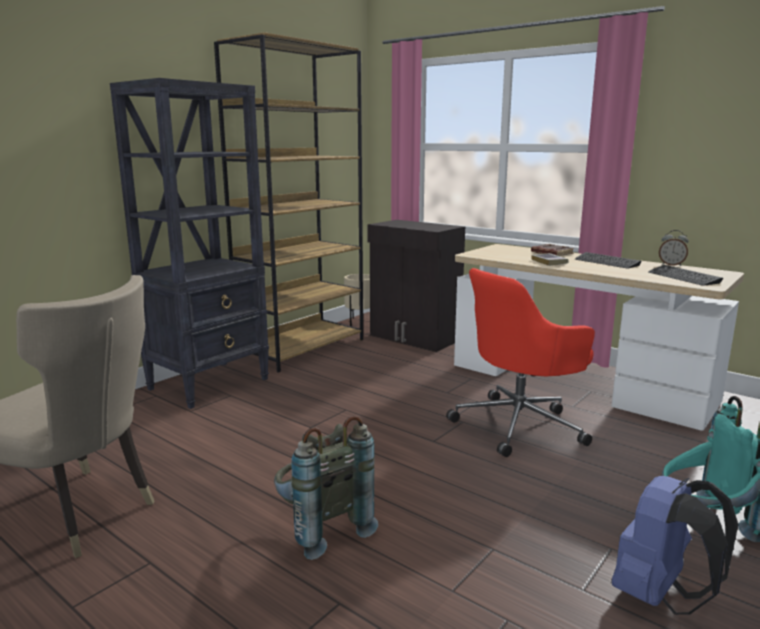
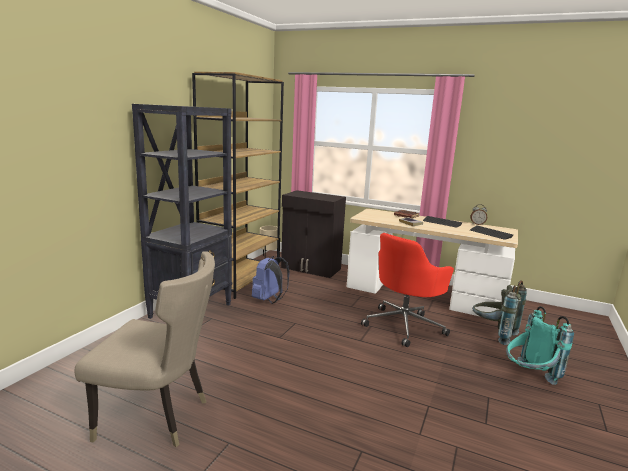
camera: 15 degrees left, 0 degrees up
(320, 528) = (324, 405): grey backpack -> grey backpack (493, 333)
(660, 596) = (524, 421): blue backpack -> blue backpack (269, 300)

